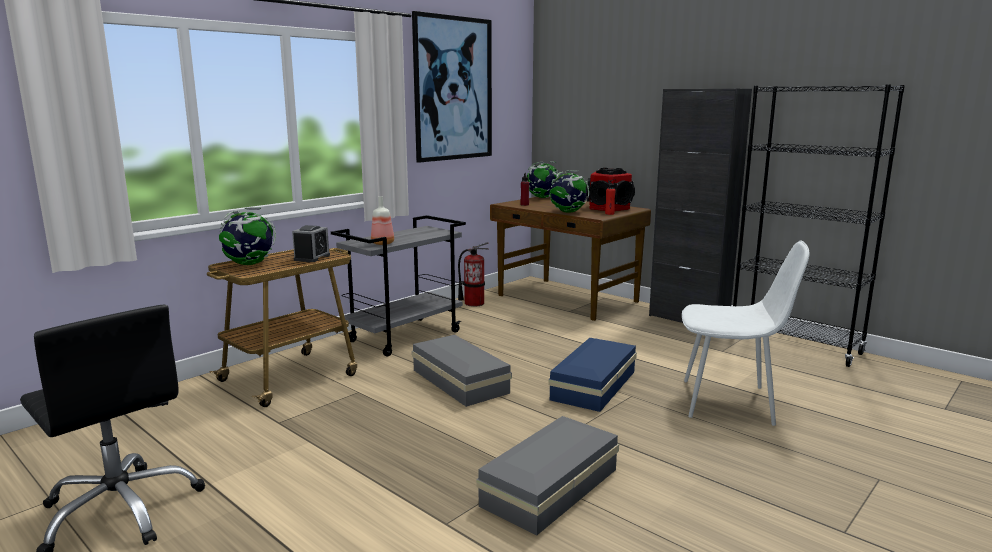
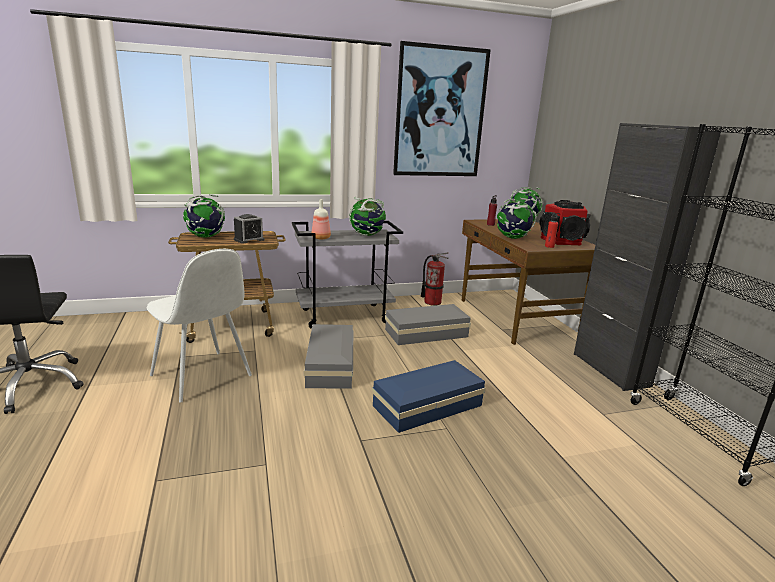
camera: 30 degrees right, 5 degrees up
(422, 233) = (367, 235): none -> globe
(547, 487) = (260, 484): grey storage box -> grey storage box (424, 333)
(730, 402) = (535, 472): white chair -> white chair (202, 377)

